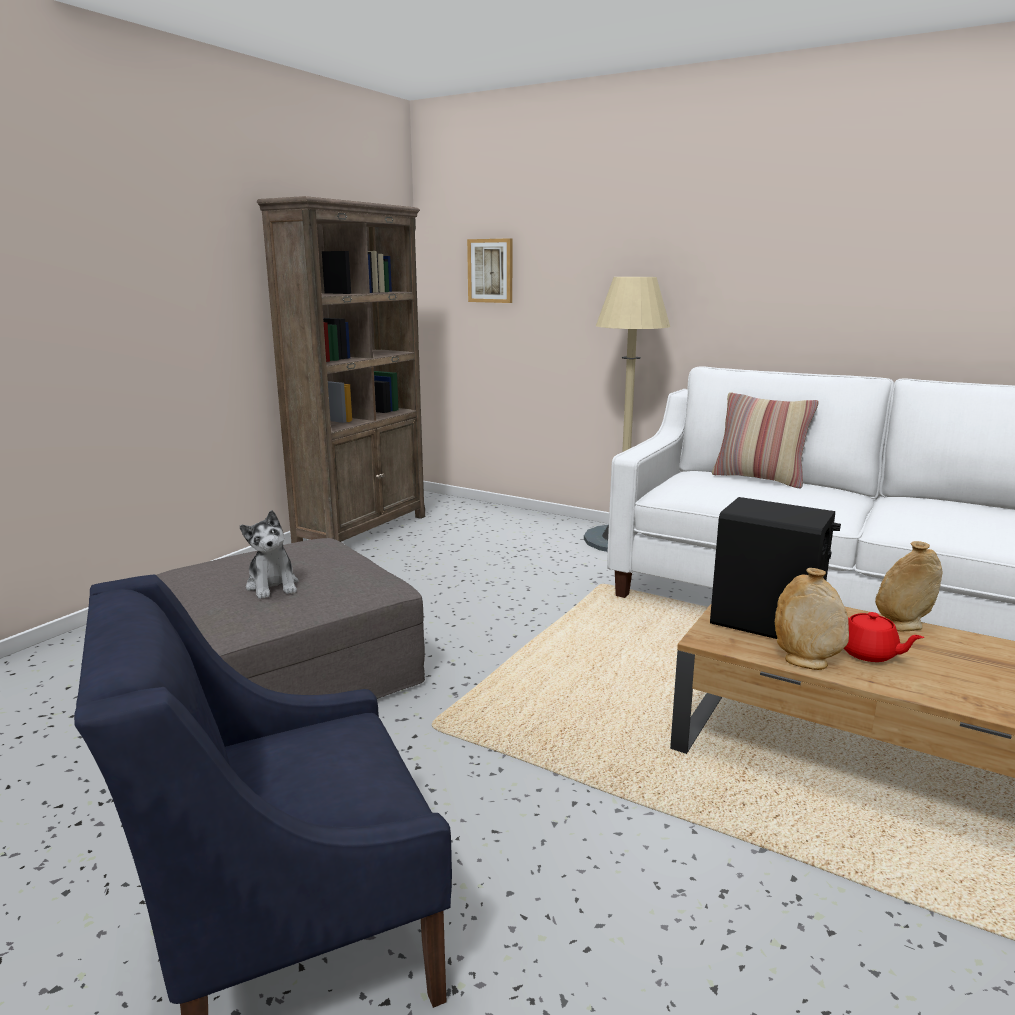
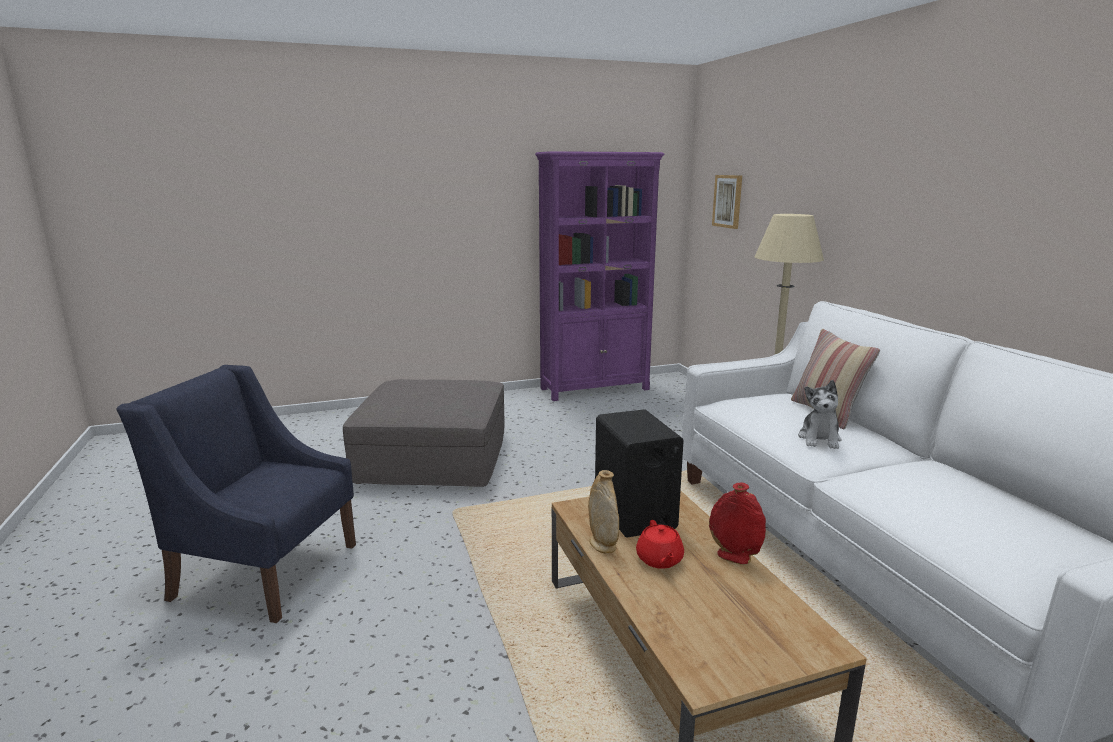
camera: 40 degrees right, 0 degrees up
(273, 586) = (415, 399): plush toy -> plush toy (819, 439)
(363, 530) = (595, 389): brown bookcase -> purple bookcase
(902, 626) = (733, 557): beige vase -> red vase

